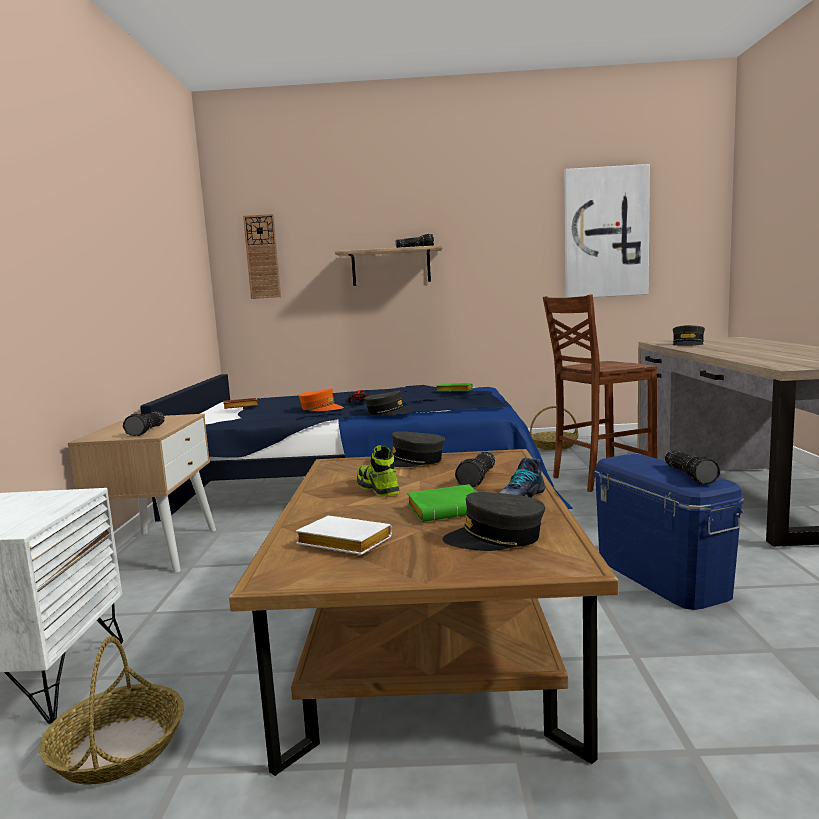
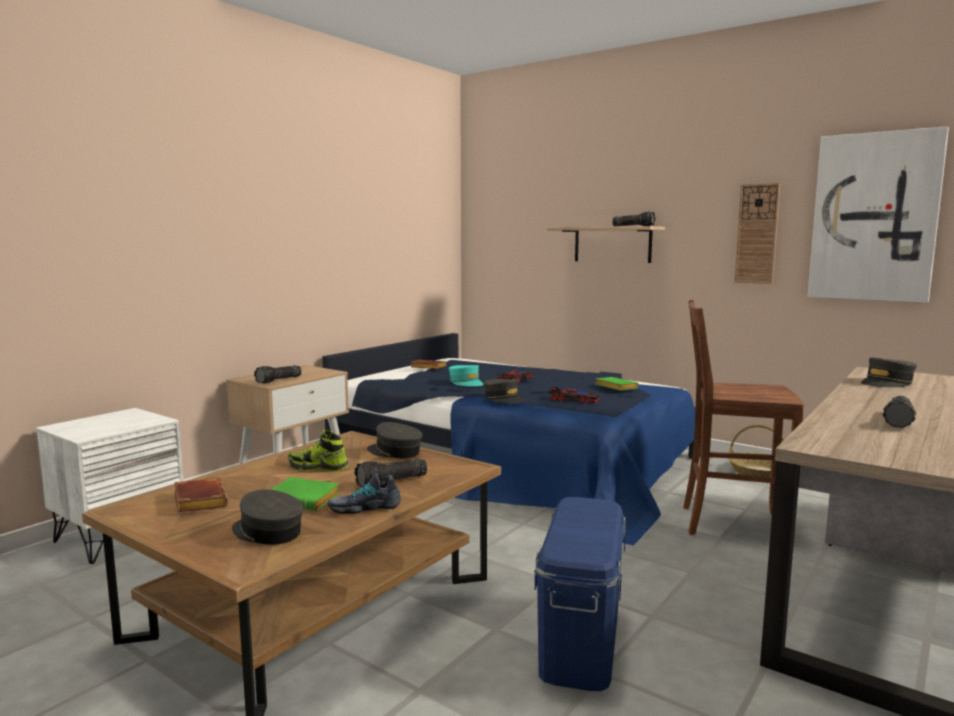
camera: 35 degrees right, 0 degrees up
(117, 747) = (90, 591): basket -> none
(262, 257) = (500, 227): wall clock -> wall clock (757, 234)
(321, 408) = (466, 382): orange cap -> turquoise cap
(341, 543) = (198, 501): white book -> brown book
(377, 488) = (318, 467): shoe -> shoe turned 90 degrees counterclockwise
(445, 403) = (574, 400): none -> toy car
(690, 475) = (591, 540): flashlight -> flashlight (900, 421)

